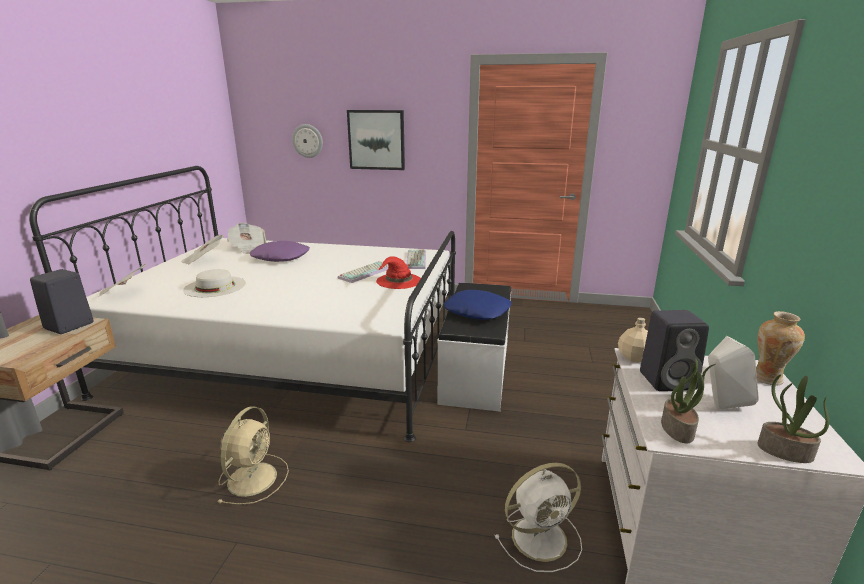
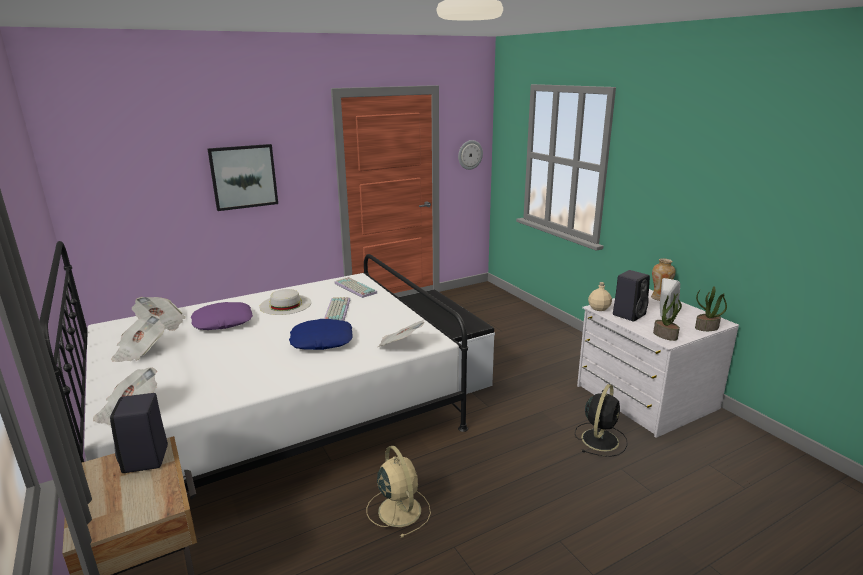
camera: 40 degrees left, 0 degrees up
(215, 286) = (221, 368): white hat -> white hat (285, 304)
(307, 141) = (158, 187): wall clock -> wall clock (470, 154)
(353, 316) = (400, 345): none -> newspaper
(398, 281) = (377, 309): red hat -> none
(477, 311) = (446, 315): blue pillow -> blue pillow (322, 341)
(541, 537) = (600, 439): white fan -> black fan

